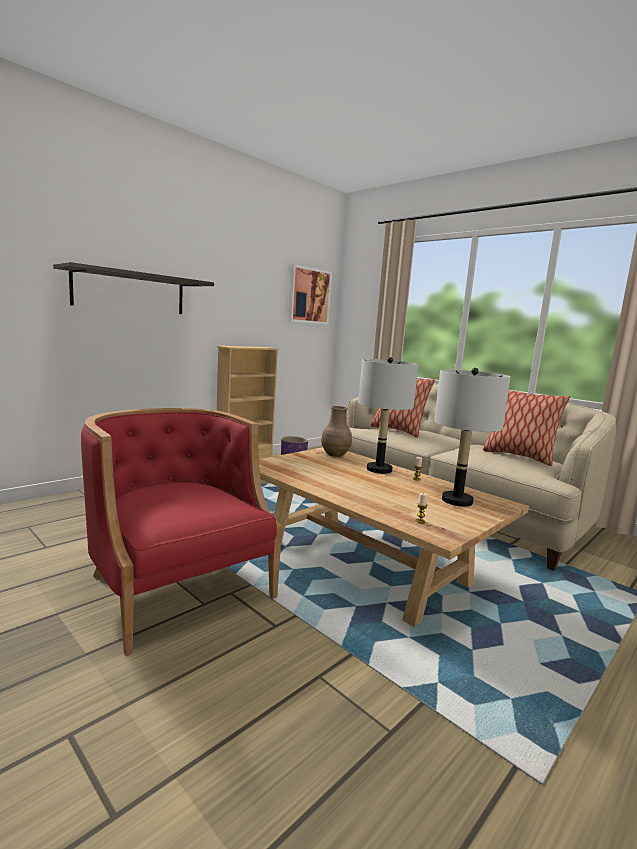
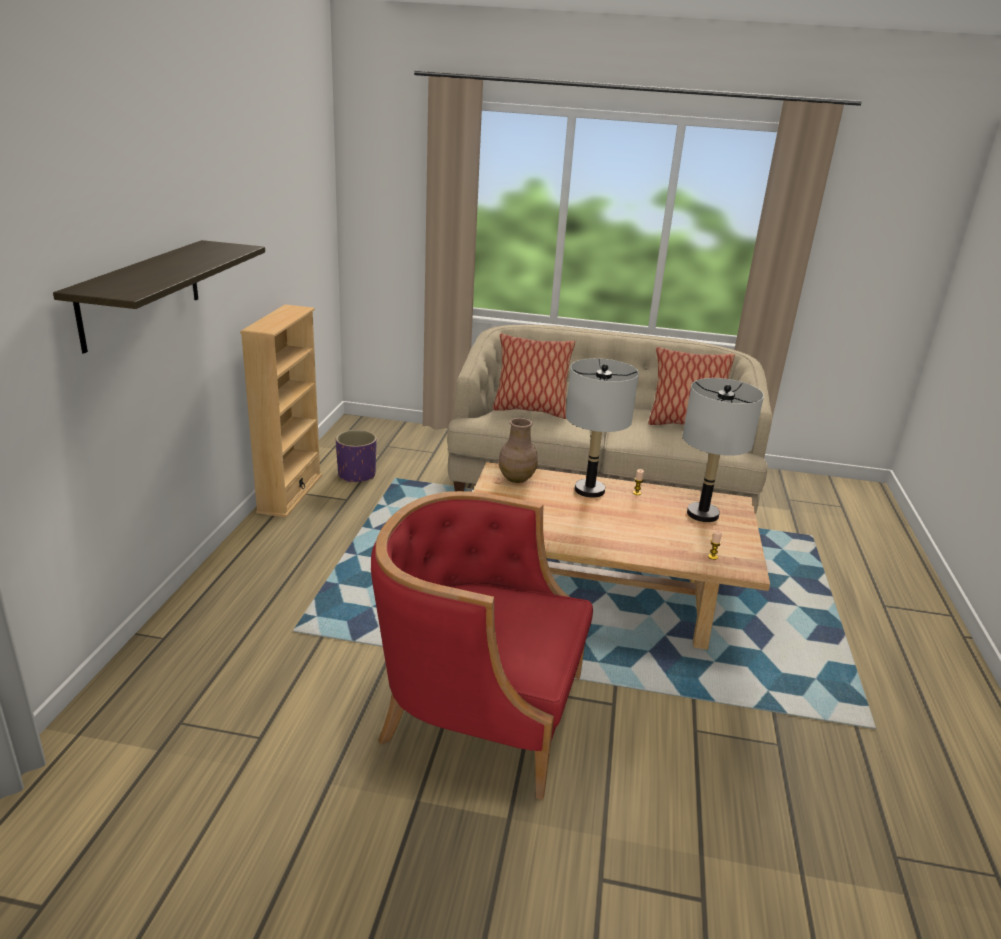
camera: 35 degrees left, 15 degrees up
(309, 296) = (311, 196): picture -> none

